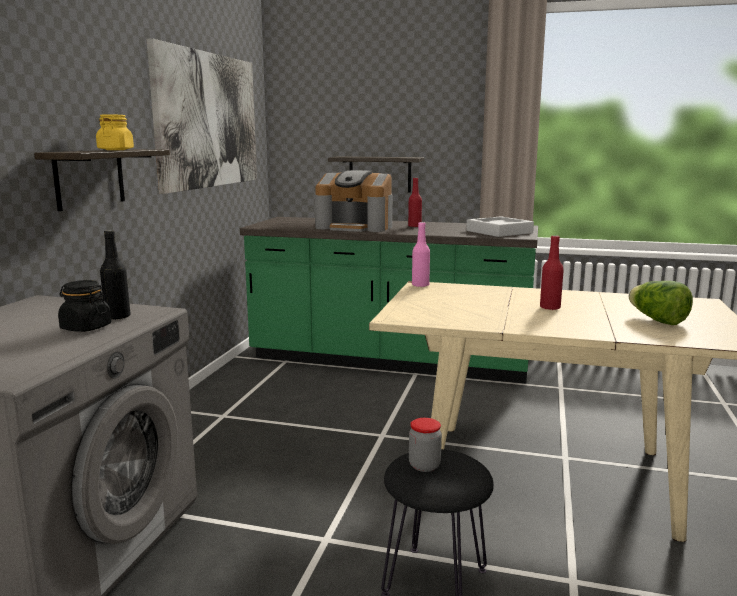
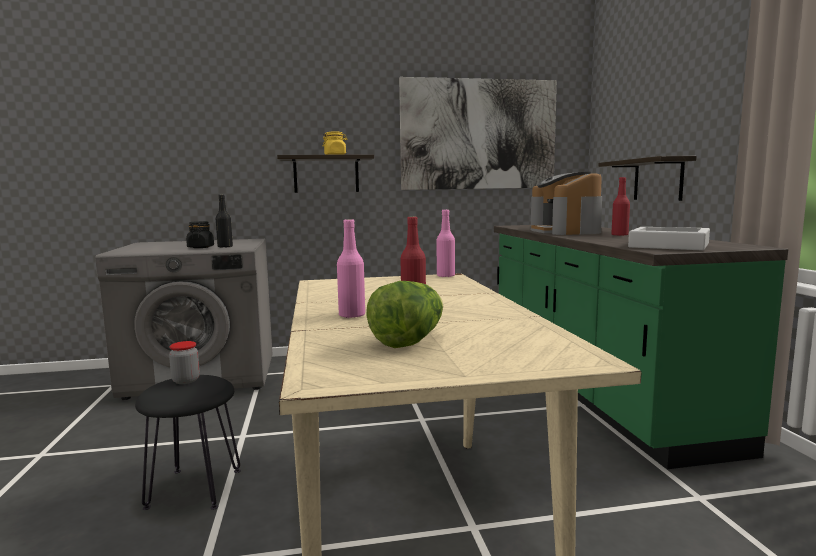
camera: 65 degrees right, 5 degrees down
(572, 323) = (352, 315): none -> pink bottle

